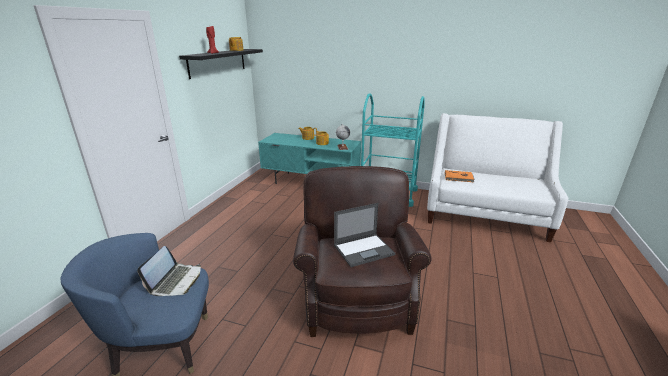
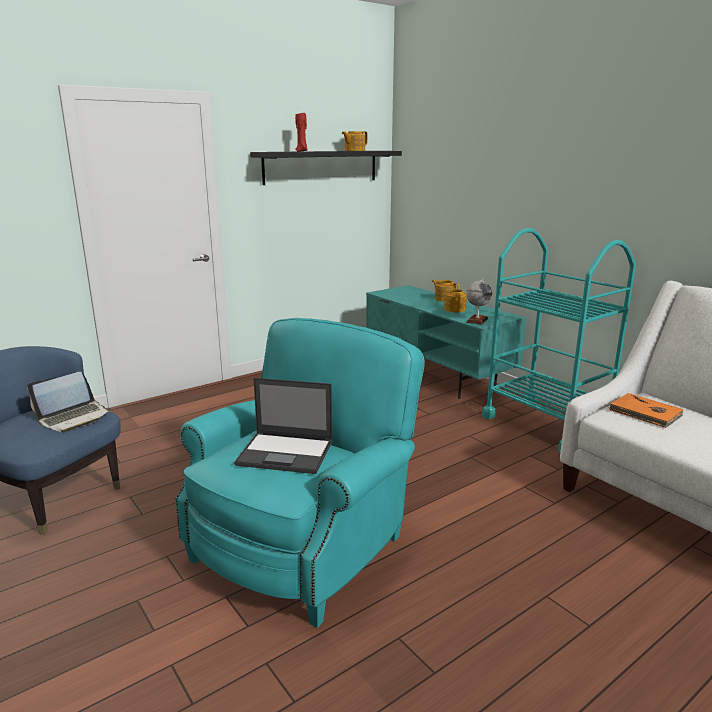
camera: 35 degrees right, 5 degrees down
(356, 297) = (305, 543): brown armchair -> turquoise armchair

